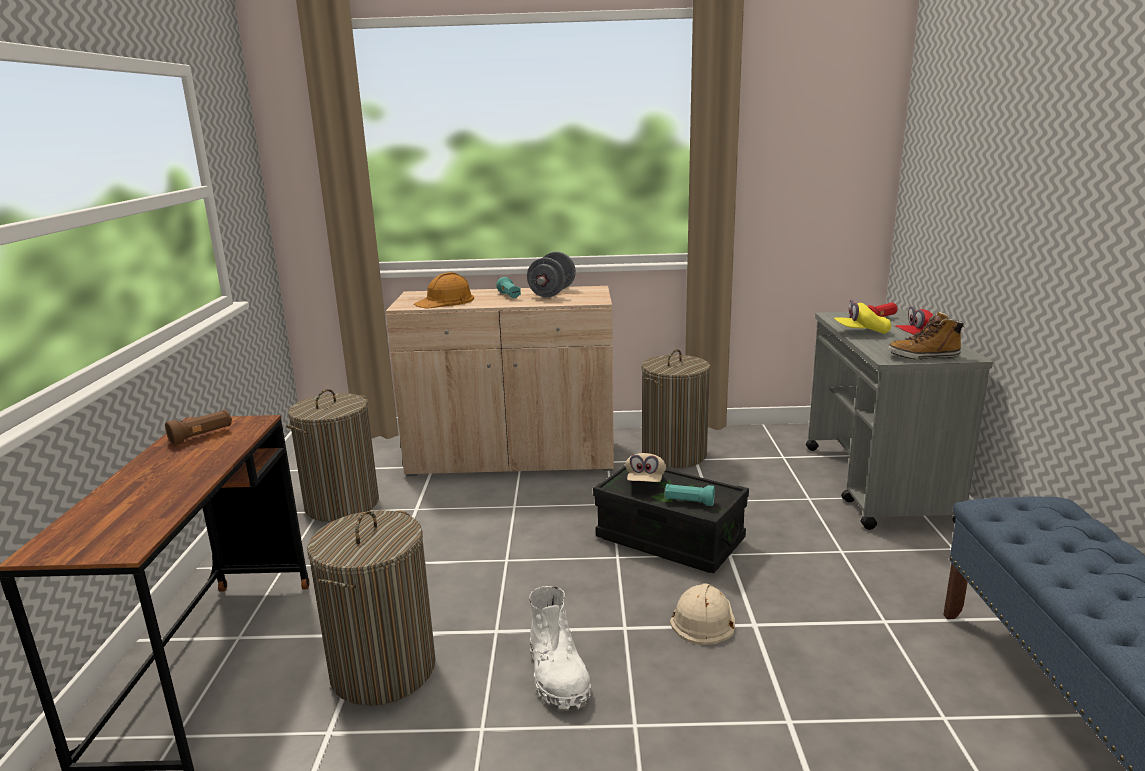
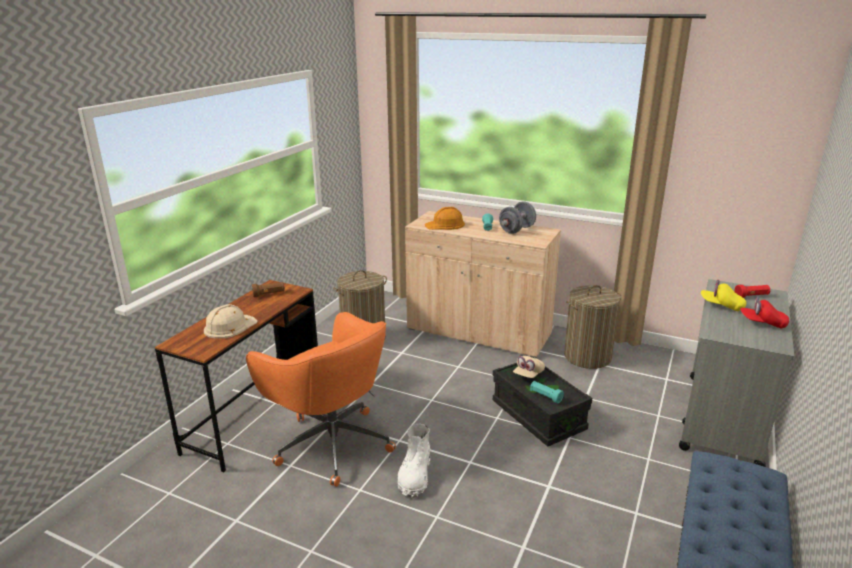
camera: 25 degrees right, 5 degrees up
(383, 670) = (331, 442): laundry basket -> orange office chair
(703, 618) = (520, 472): beige hard hat -> beige hard hat (229, 326)
(923, 356) = (742, 338): boot -> none

